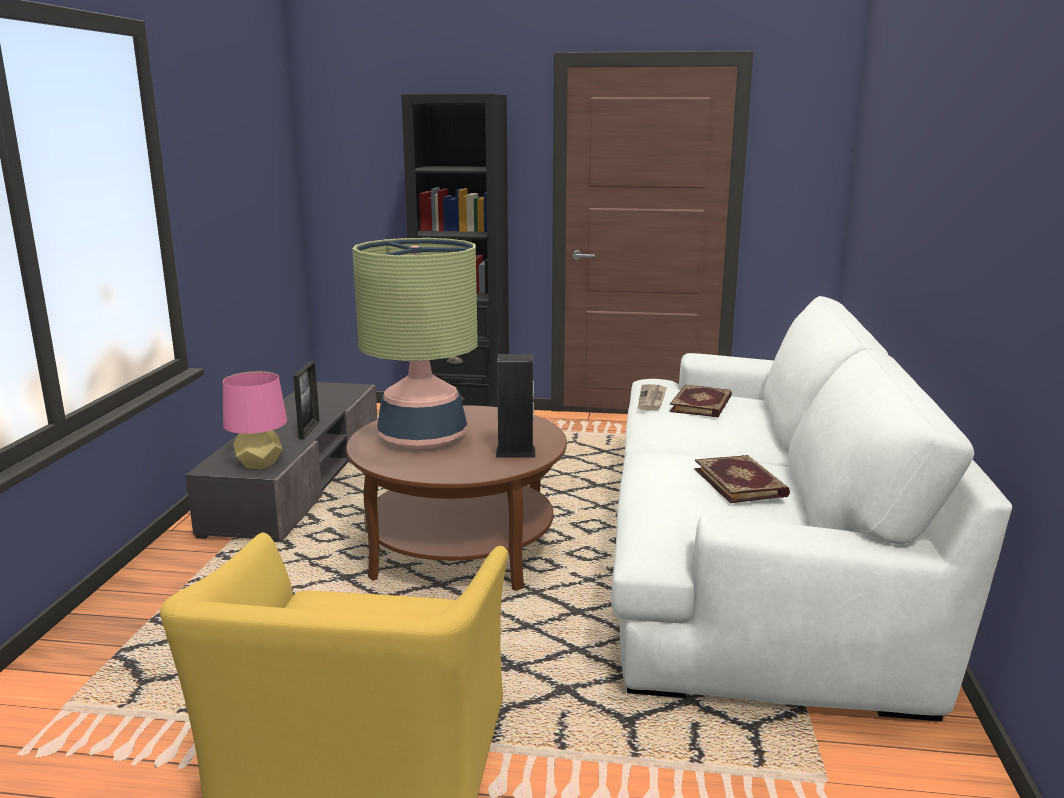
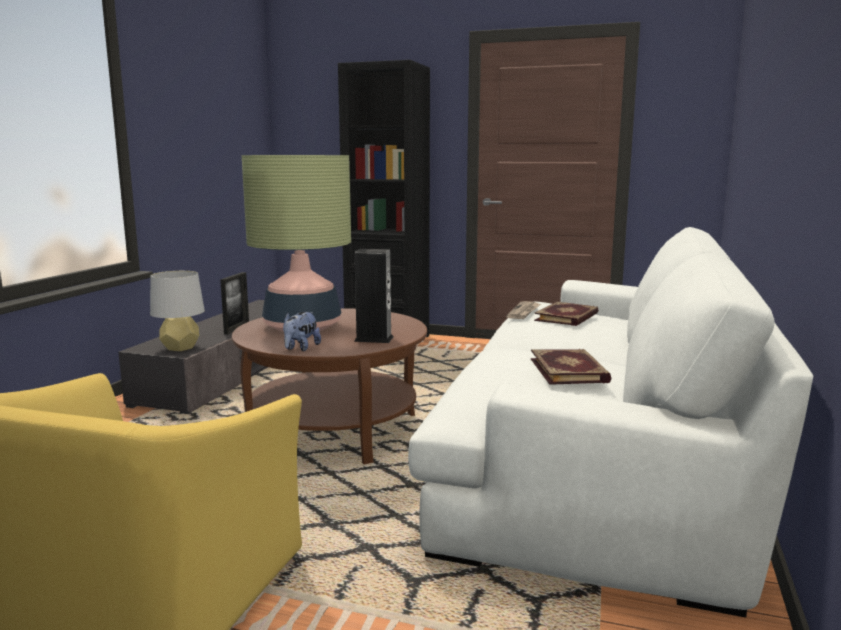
camera: 10 degrees right, 5 degrees down
(259, 464) = (180, 348): pink table lamp -> grey table lamp
(443, 472) = (300, 348): none -> plush toy

